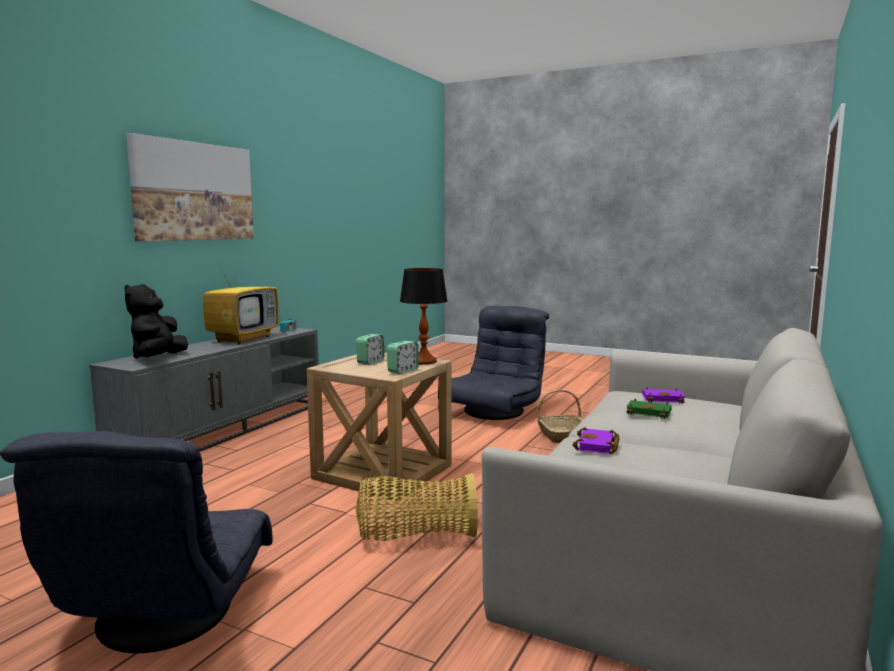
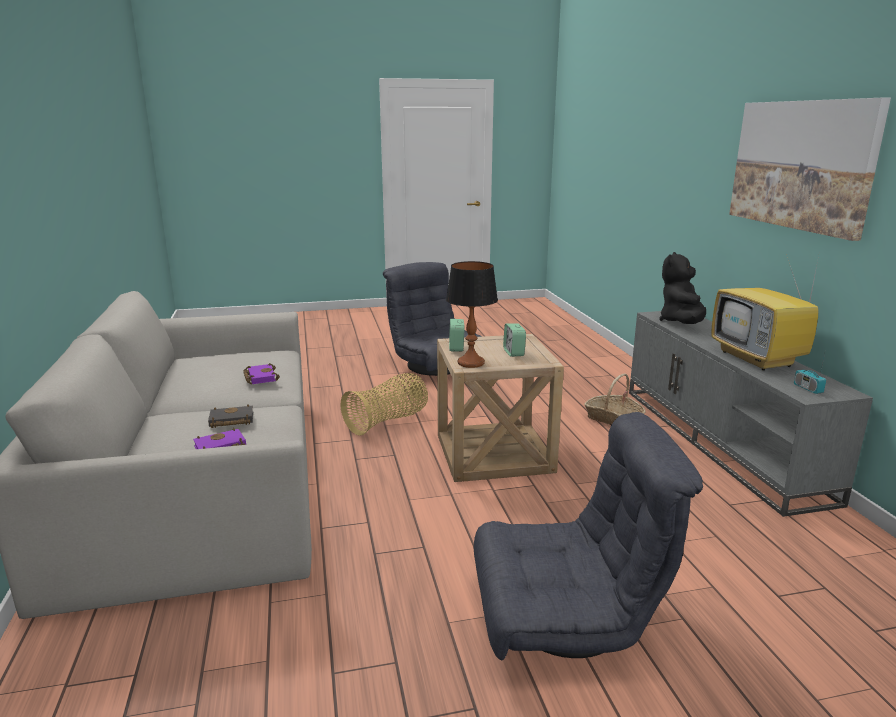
camera: 140 degrees right, 10 degrees up
(158, 358) = (681, 322): black plush toy -> black plush toy turned 120 degrees counterclockwise
(495, 412) = (566, 620): grey armchair -> grey armchair turned 90 degrees counterclockwise
(560, 435) = (405, 594): basket -> basket (613, 419)
(650, 412) = (230, 421): green book -> black book

